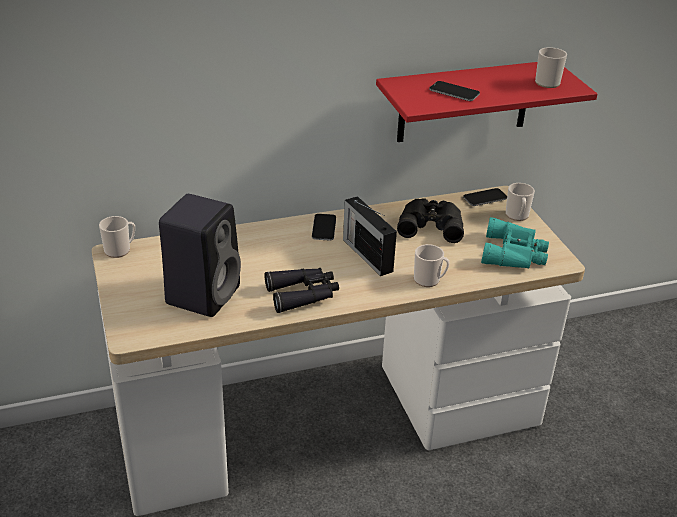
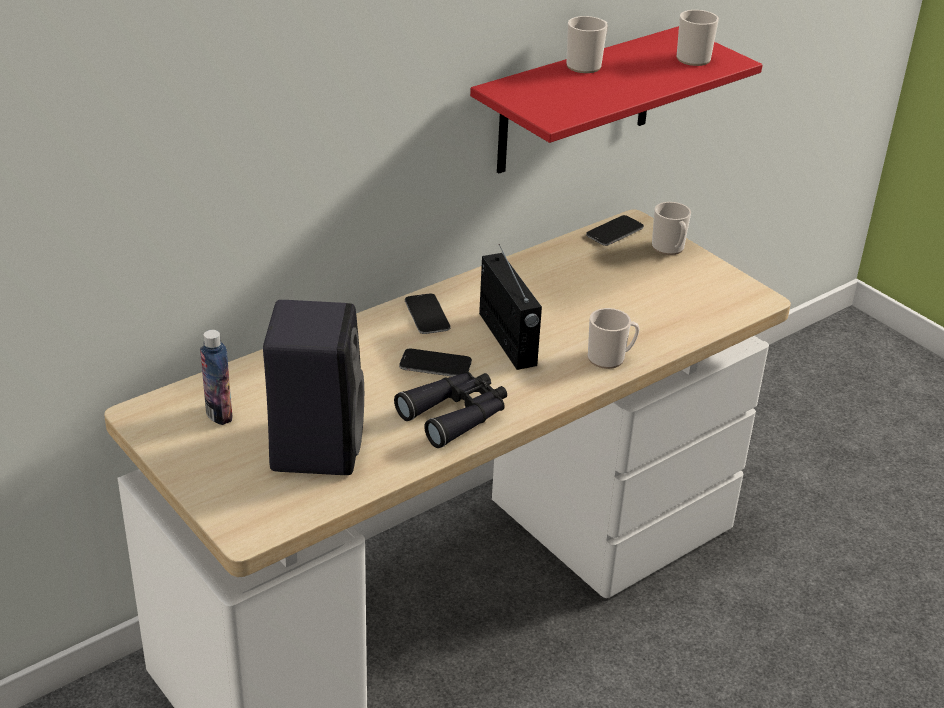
camera: 20 degrees left, 0 degrees up
(120, 250) = (151, 407): mug -> mug (586, 65)
(157, 262) = (219, 414): none -> bottle
(367, 254) = (507, 340): radio -> radio turned 150 degrees counterclockwise
(430, 224) = (566, 281): black binoculars -> none
(454, 92) = (587, 90): phone -> phone (435, 365)
(515, 253) = (695, 299): turquoise binoculars -> none

